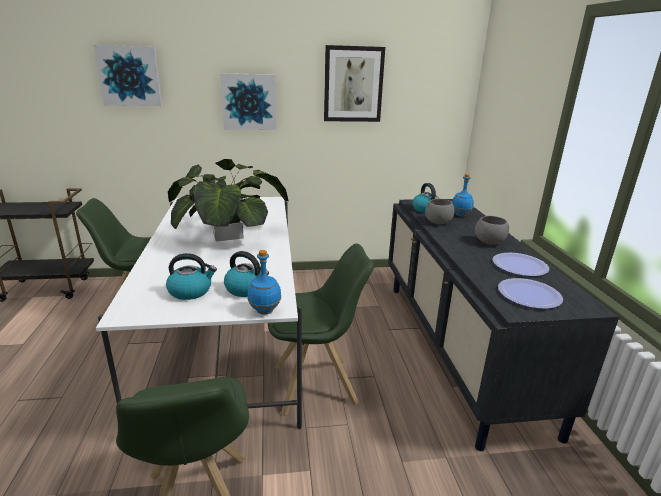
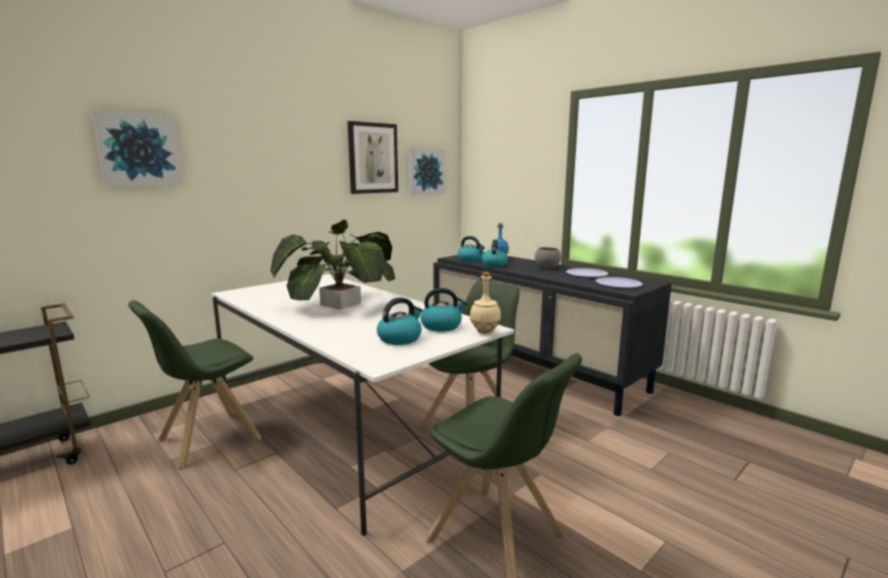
camera: 35 degrees left, 10 degrees down
(249, 101) = (279, 177): picture -> picture (426, 171)
(264, 311) = (484, 332): blue bottle -> beige bottle
(437, 222) = (494, 265): grey bowl -> kettle

